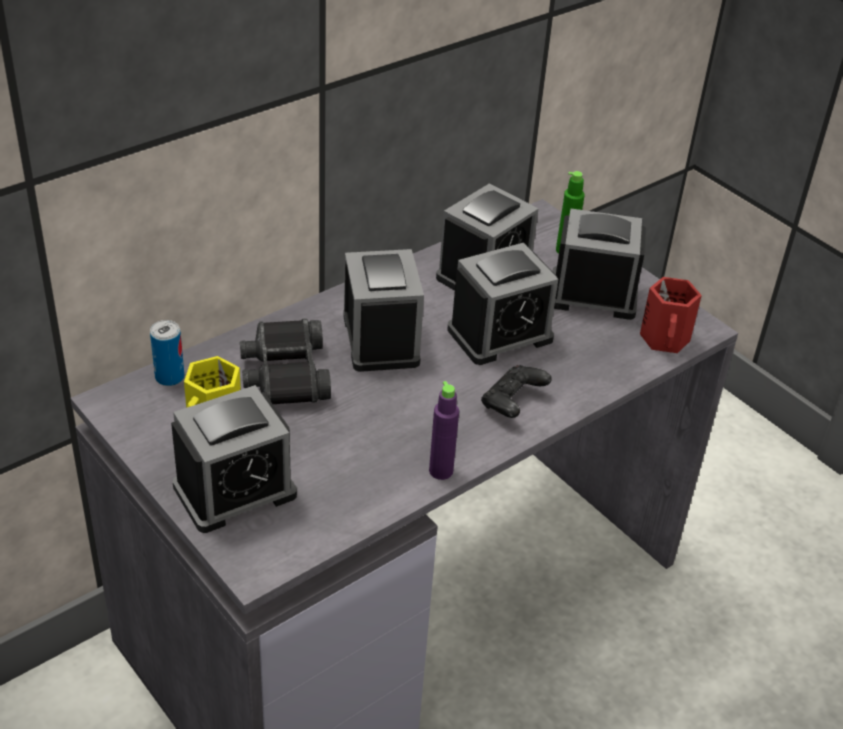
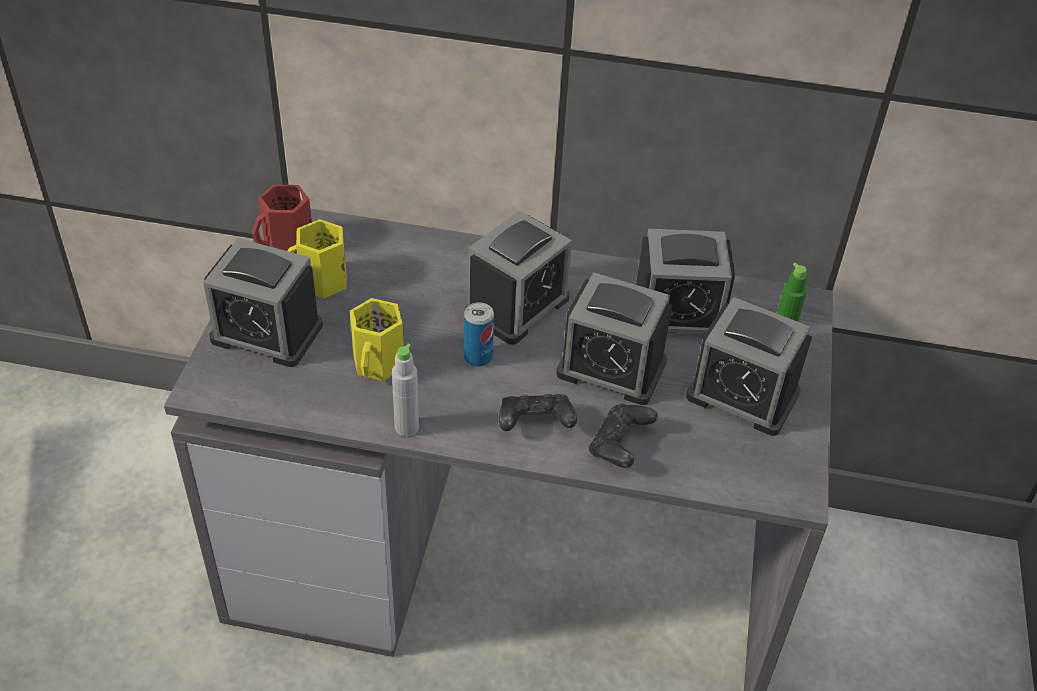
camera: 50 degrees right, 5 degrees up
(169, 377) = (344, 231): can -> can (478, 357)
(284, 373) = (415, 281): black binoculars -> none
(353, 446) = (379, 363): none -> yellow mug
(441, 471) = (406, 427): purple bottle -> grey bottle
(579, 377) = (620, 446): none -> black game controller
(592, 295) = (742, 395): alarm clock -> alarm clock turned 150 degrees clockwise
(666, 339) = (747, 477): red mug -> red mug (287, 244)

